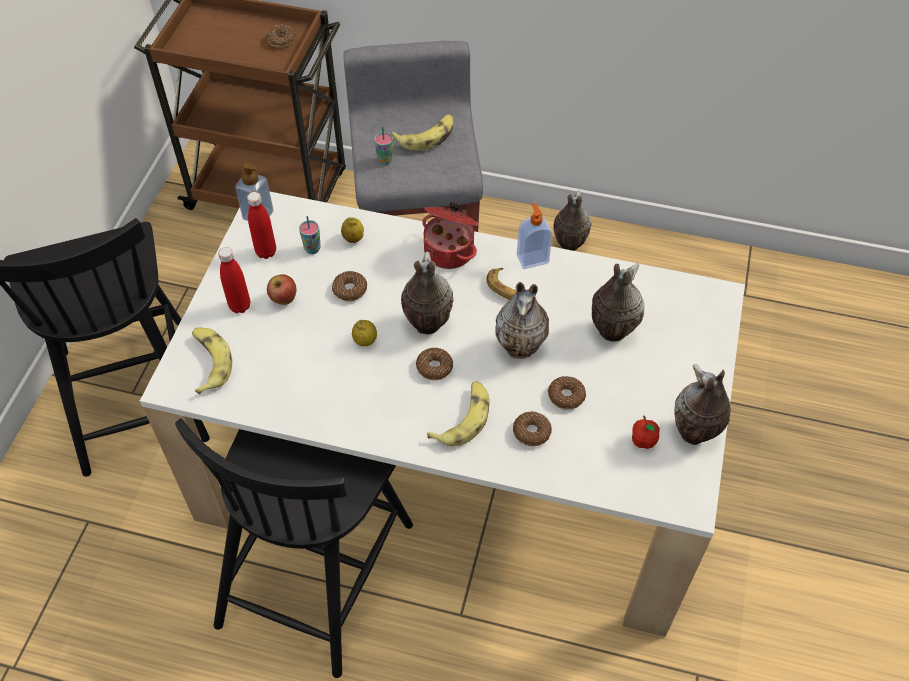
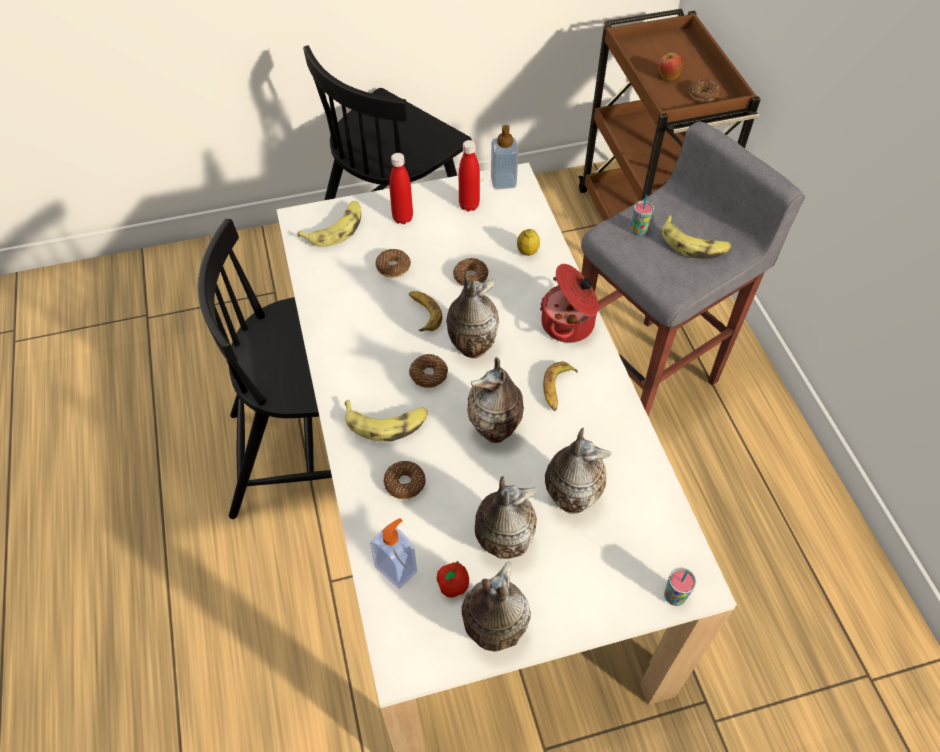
camera: 60 degrees right, 0 degrees up
(283, 299) = (428, 240): apple -> apple (667, 77)
(312, 249) = (495, 231): cup -> cup (674, 597)
(365, 341) = (423, 313): lemon -> banana
(532, 258) = (611, 391): soap dispenser -> soap dispenser (397, 568)
(566, 396) = (464, 494): donut -> donut (393, 267)
(568, 245) = (784, 475): vase -> vase (502, 543)

